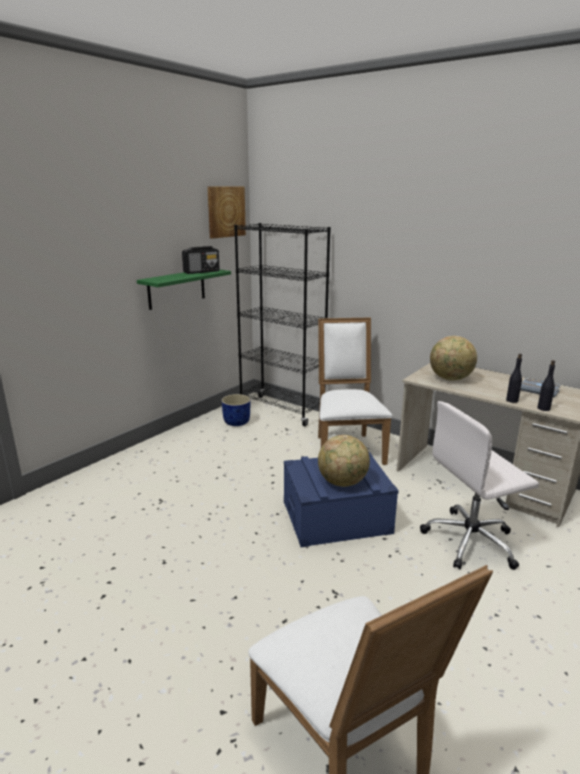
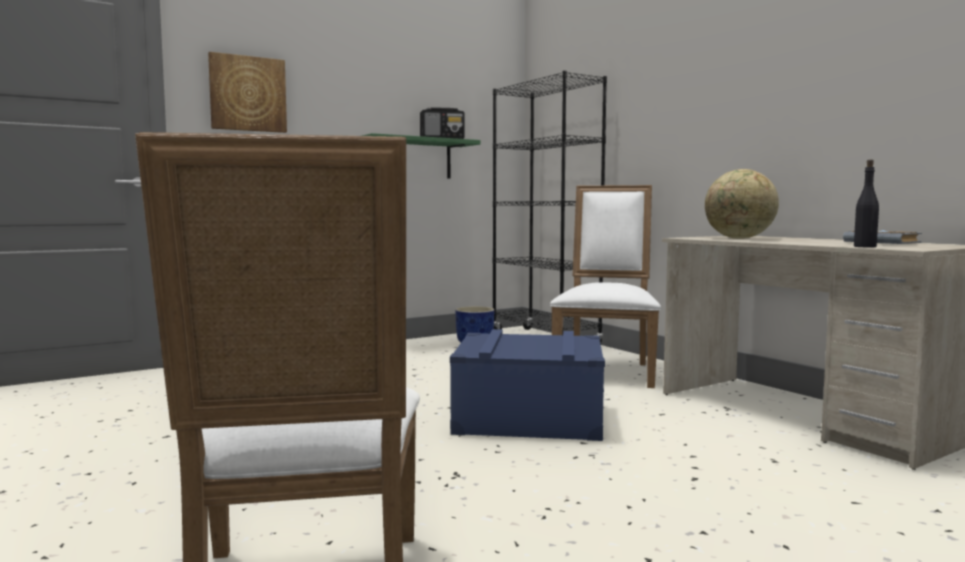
camera: 20 degrees right, 15 degrees down
(225, 211) = (488, 78): picture -> picture (247, 94)
(343, 482) = (528, 350): globe -> none
(471, 541) = (728, 462): white office chair -> none
(512, 400) = (817, 244): black bottle -> none

